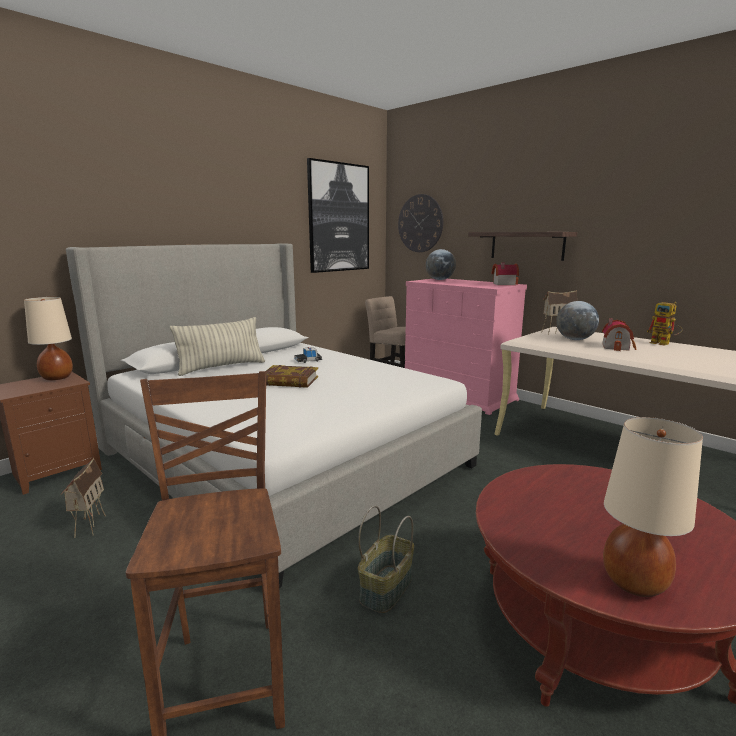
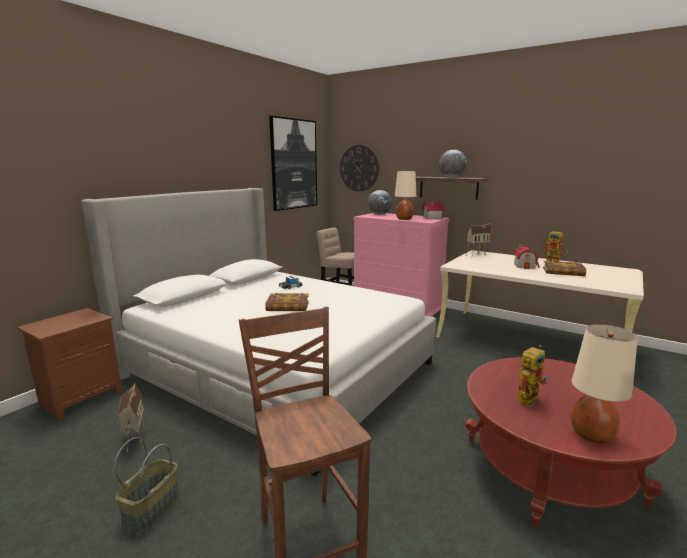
camera: 10 degrees left, 0 degrees up
(56, 378) = (78, 315): beige table lamp -> beige table lamp (404, 219)
(221, 367) = (221, 297): pillow -> none
(385, 588) = (399, 462): basket -> basket (151, 507)
(558, 520) = (528, 398): none -> toy robot
(575, 339) = (493, 261): globe -> globe (451, 177)
(668, 356) = (563, 272): none -> book

